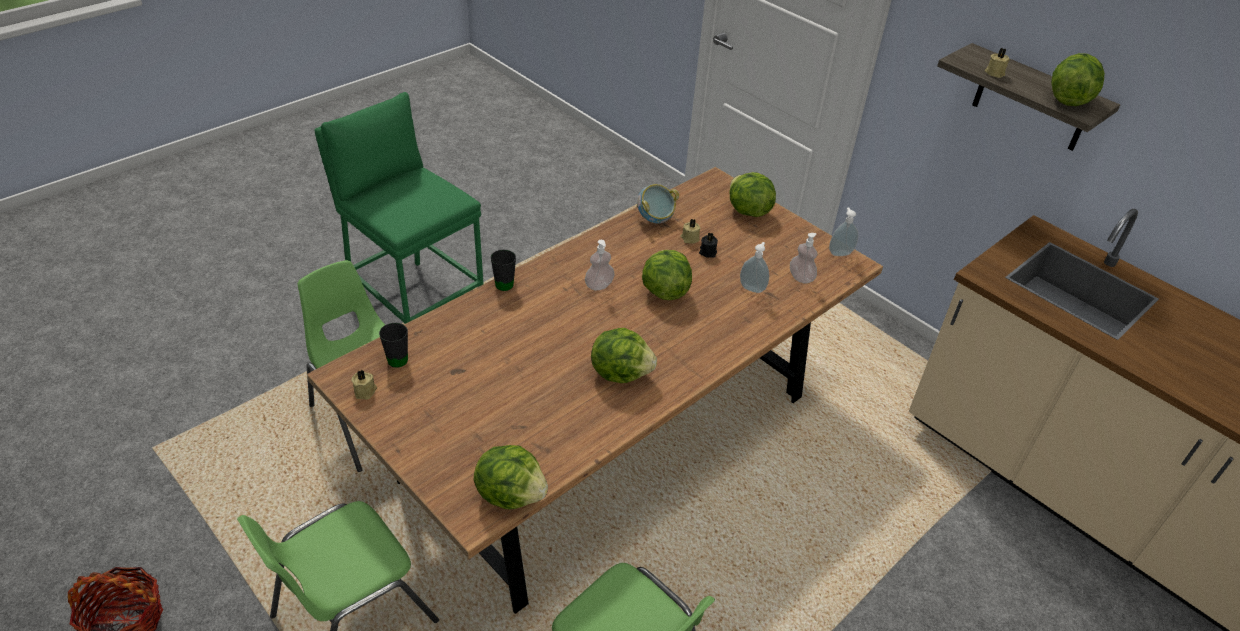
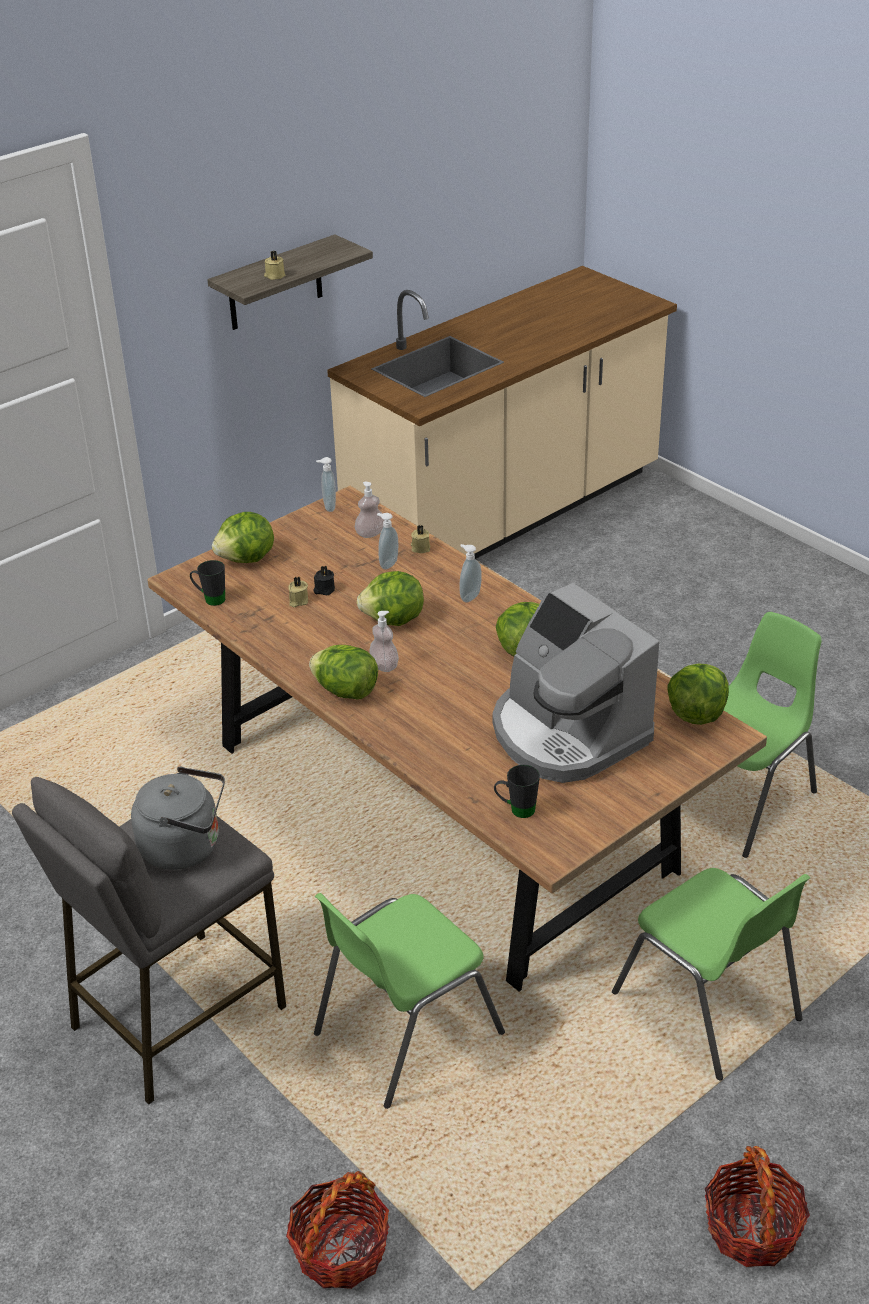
camera: 85 degrees left, 5 degrees down
(210, 385) = (340, 1250): none -> basket
(366, 391) = (576, 829): beige candle -> beige candle (420, 548)
(412, 203) = (186, 847): none -> grey kettle
(416, 304) = (176, 1016): green stool -> grey stool
(494, 394) = (567, 733): none -> coffee machine
(506, 282) = (378, 736): black mug -> black mug (210, 599)
(655, 219) = (258, 625): bowl -> none
(705, 338) = (469, 596): none -> soap dispenser
(1068, 99) = (327, 252): lettuce -> lettuce (346, 691)

